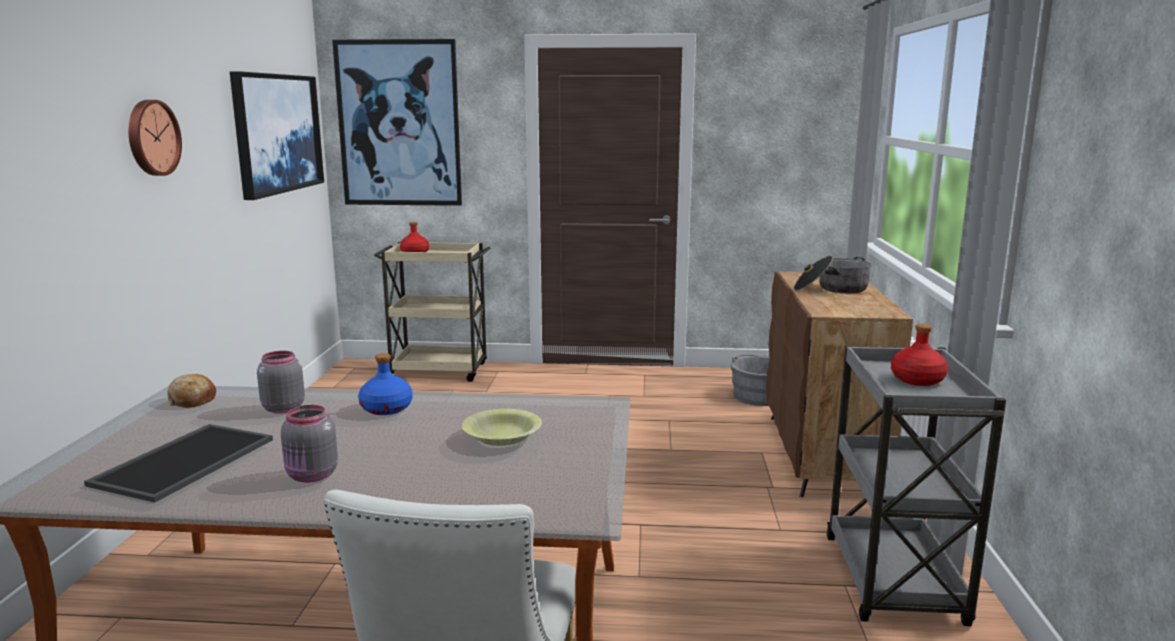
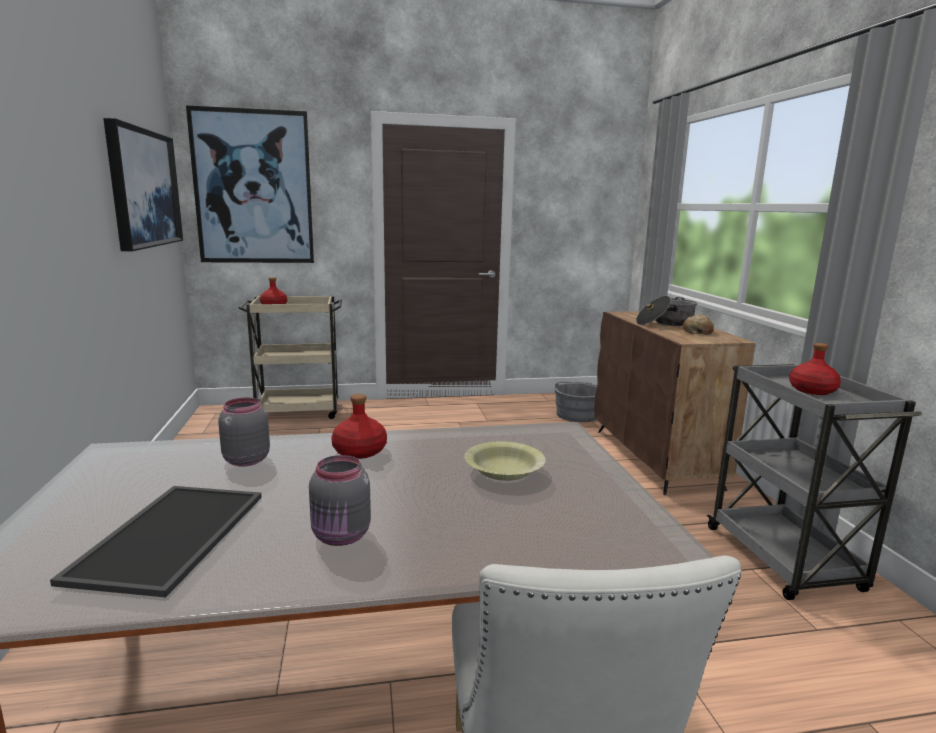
camera: 15 degrees left, 0 degrees up
(151, 138) = (37, 174): wall clock -> none
(192, 400) = (131, 459): bread -> bread (697, 332)
(386, 409) = (360, 451): blue bottle -> red bottle

